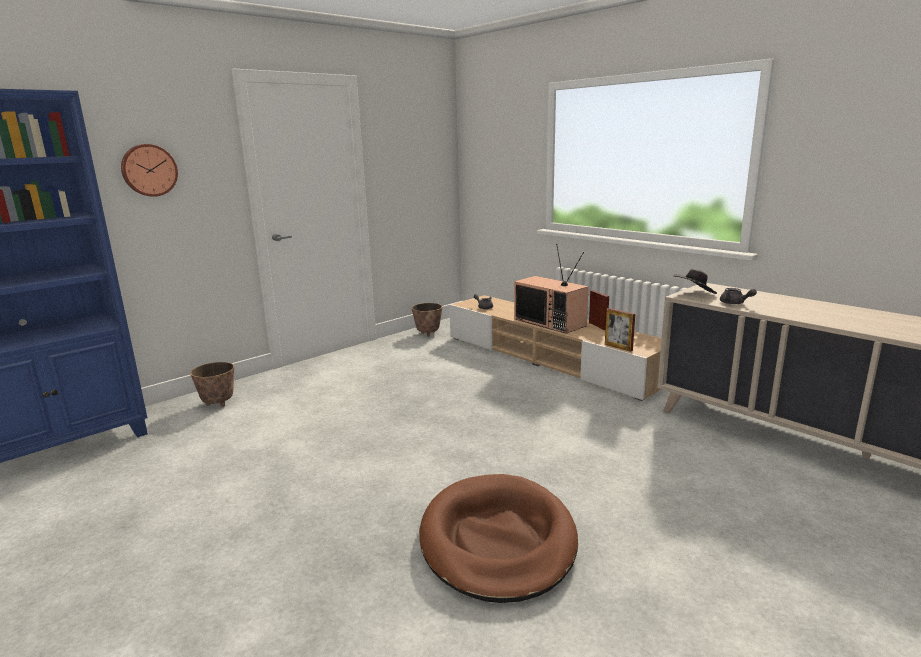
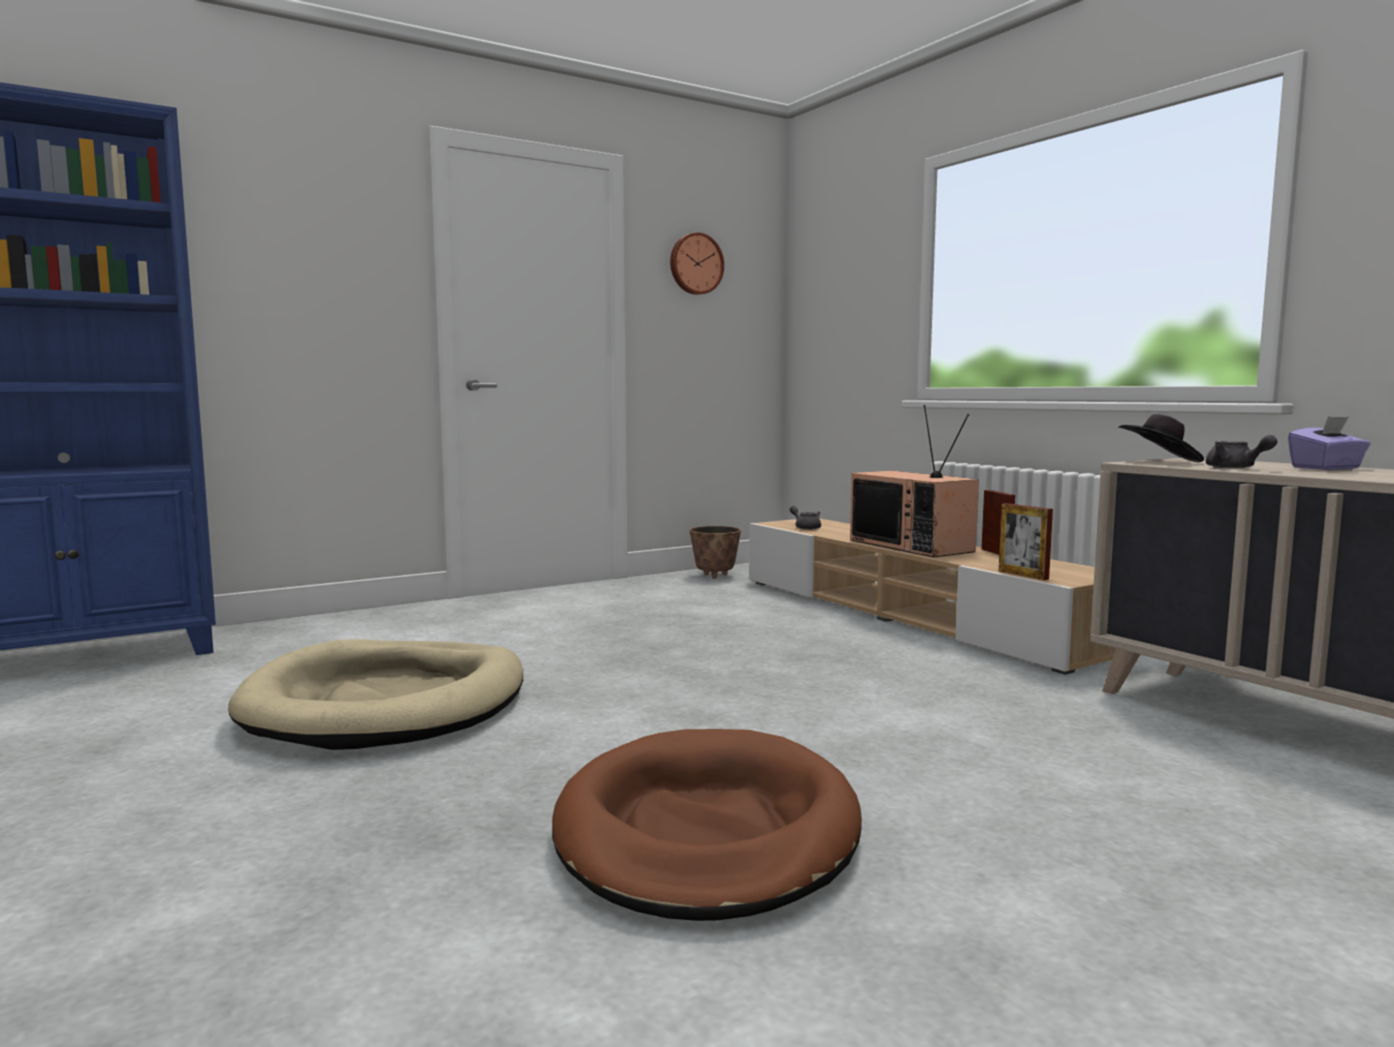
camera: 10 degrees right, 10 degrees down
(149, 170) = (285, 258): wall clock -> wall clock (695, 264)
(218, 403) = (340, 628): planter -> none
(281, 466) = (388, 703): none -> beige dog bed
(777, 300) = (1326, 468): none -> purple tissue box

